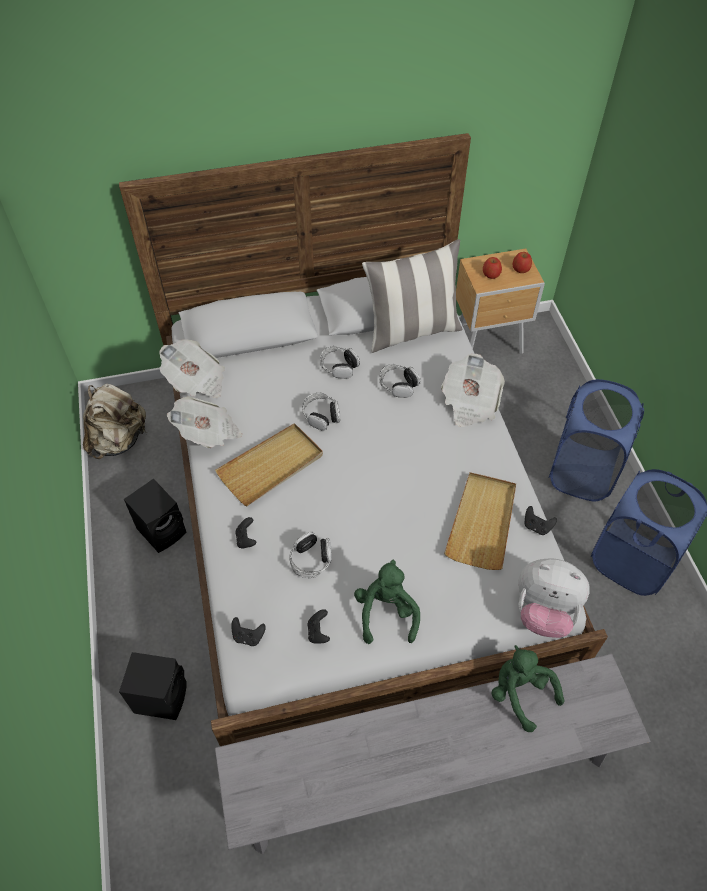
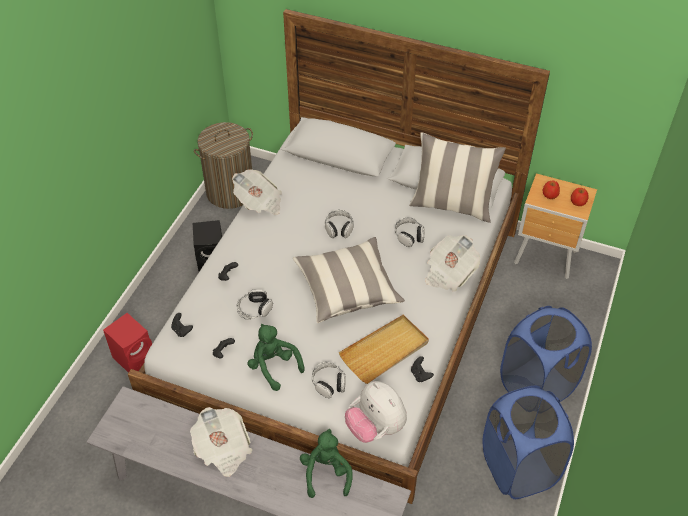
camera: 35 degrees right, 5 degrees down
(119, 440) = (230, 192): beige backpack -> laundry basket
(162, 695) = (135, 357): black speaker -> red speaker
(196, 381) = (279, 167): newspaper -> newspaper (223, 449)
(271, 466) = (280, 242): beige tray -> none
(339, 366) = (379, 203): headphones -> headphones (329, 383)
(386, 612) = (273, 366): green plush toy -> green plush toy turned 75 degrees counterclockwise
(387, 477) = (347, 289): none -> pillow

